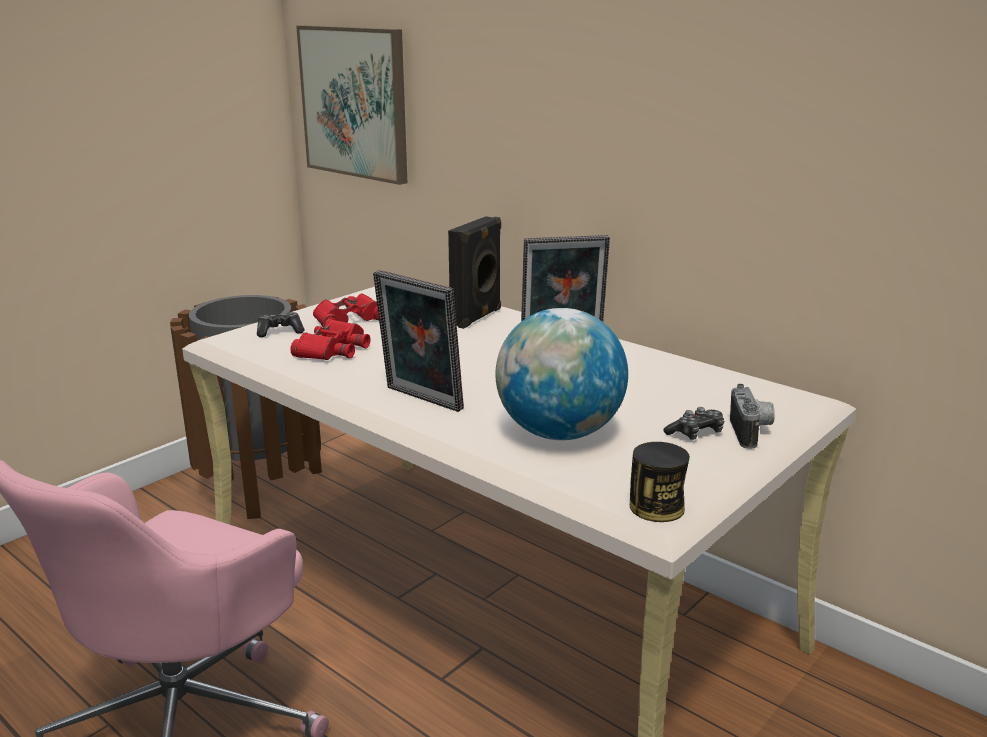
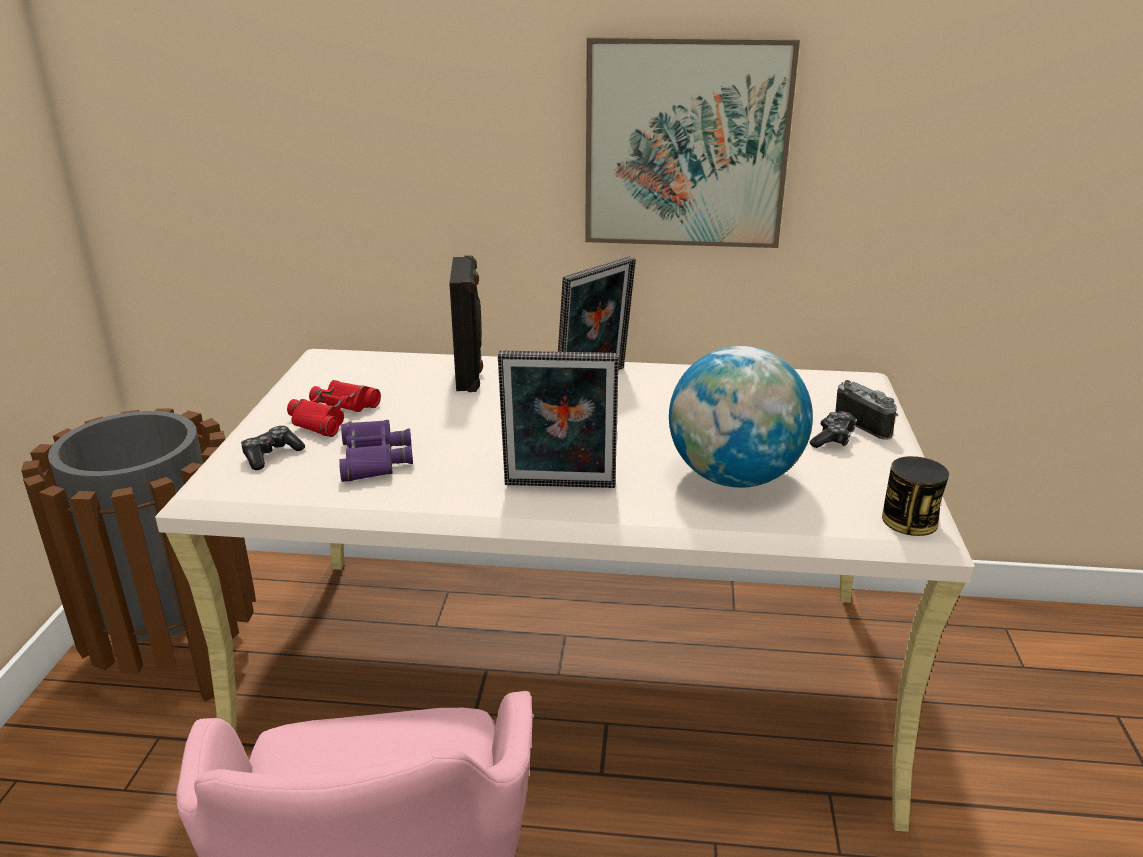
camera: 35 degrees left, 5 degrees up
(333, 349) = (373, 459): red binoculars -> purple binoculars
(355, 102) = (194, 135): picture -> picture (686, 144)

